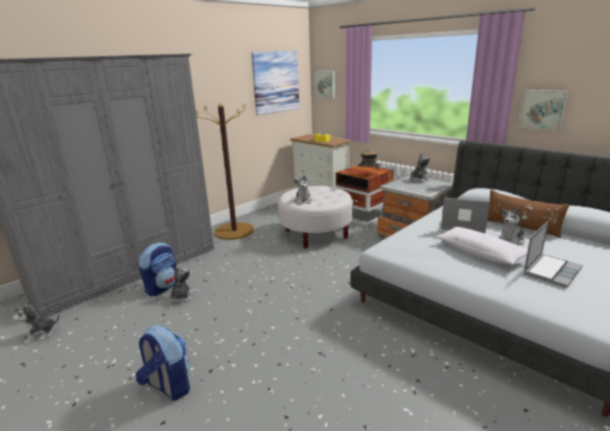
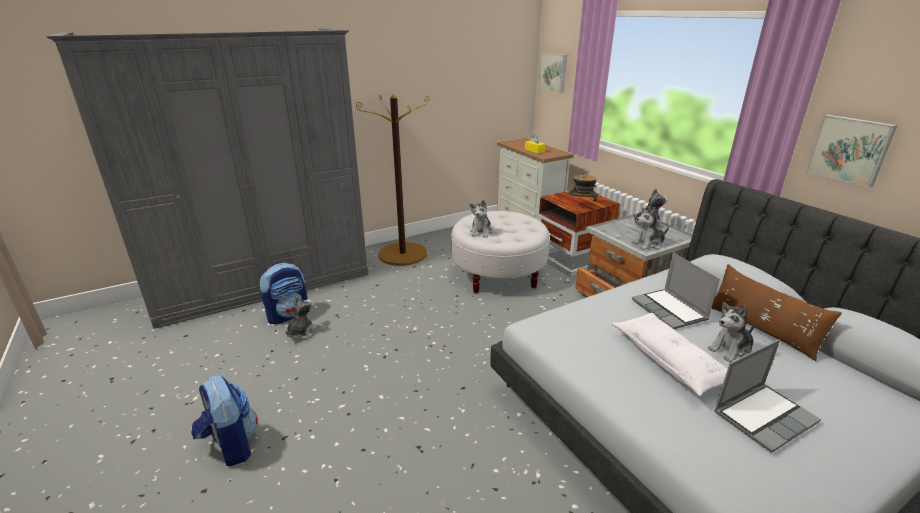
camera: 15 degrees right, 5 degrees up
(40, 334) = (143, 347): plush toy -> plush toy (648, 244)
(276, 82) = (484, 66): picture -> none
(462, 226) = (670, 310): laptop -> laptop turned 150 degrees counterclockwise

